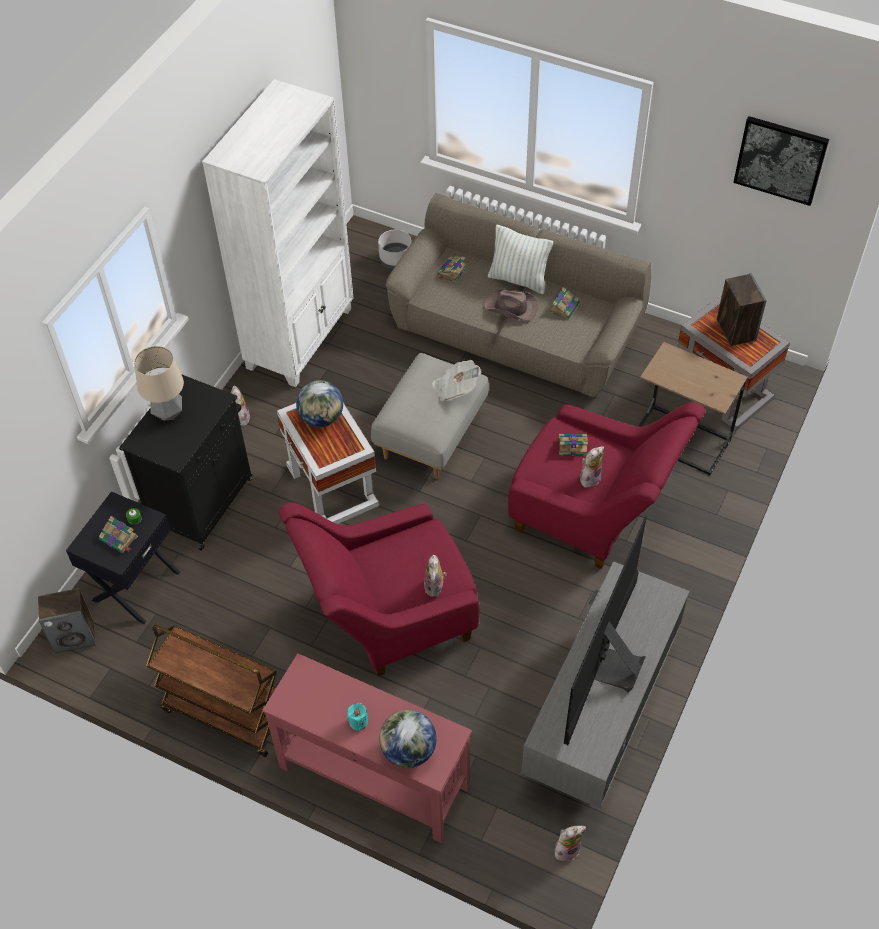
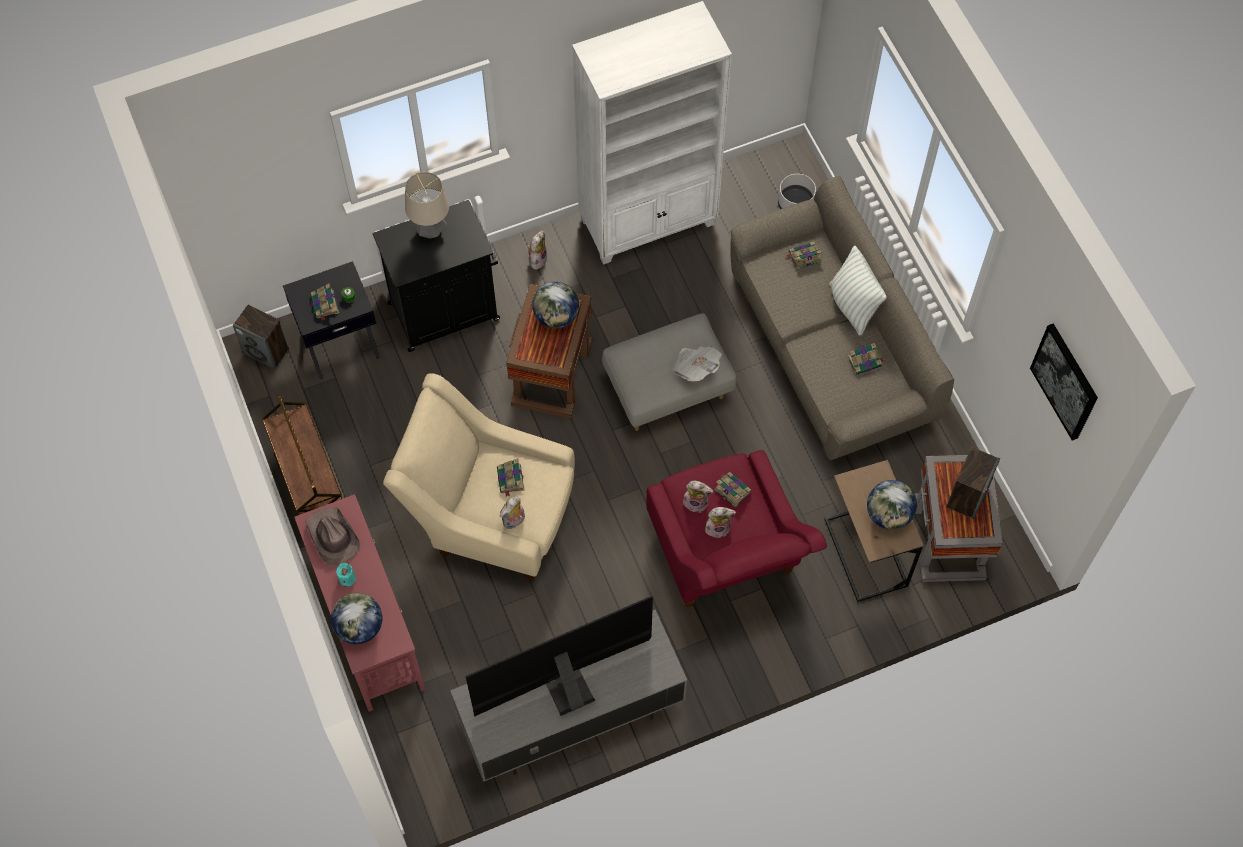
camera: 40 degrees right, 10 degrees up
(332, 486) = (551, 374): white side table -> brown side table
(388, 617) = (491, 514): red armchair -> beige armchair
(401, 560) = (510, 480): none -> book
(511, 307) = (819, 328): brown hat -> brown hat (332, 537)
(567, 848) = (448, 790): plush toy -> plush toy (696, 502)
(704, 374) = (889, 515): none -> globe

